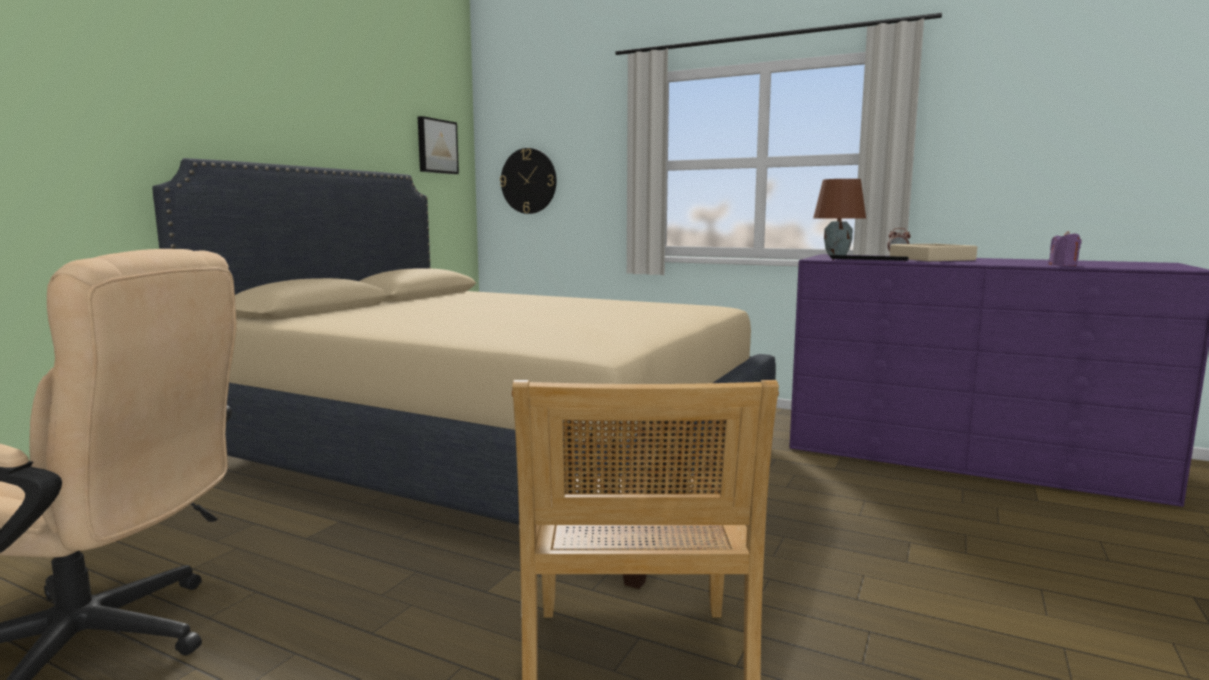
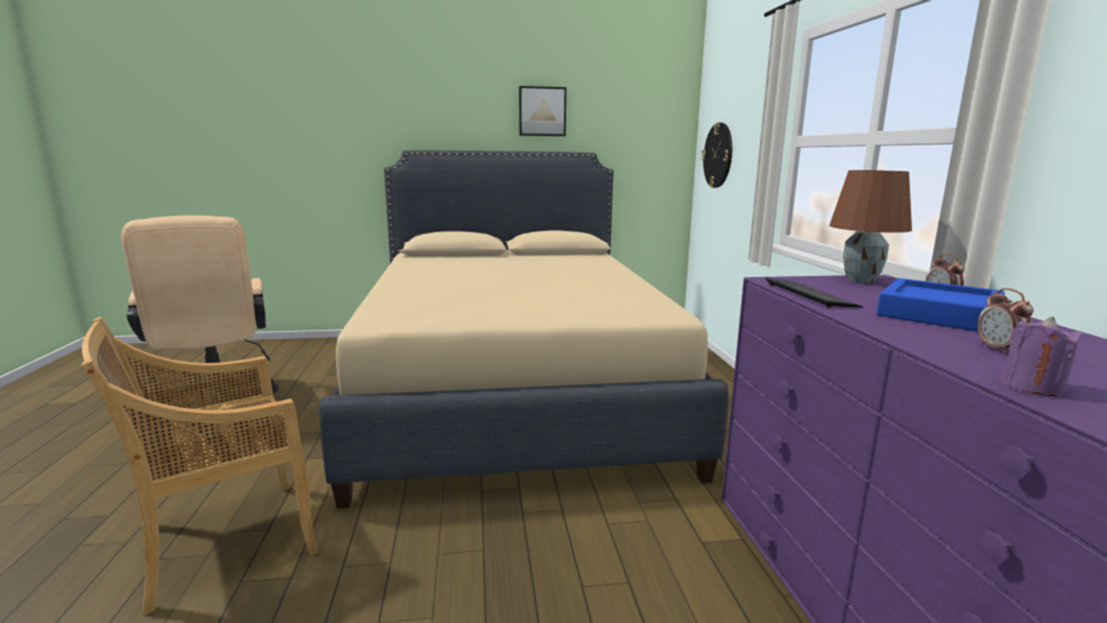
camera: 55 degrees right, 5 degrees up
(436, 146) = (644, 125): picture -> picture (542, 111)
(931, 259) = (938, 314): beige tray -> blue tray
(1003, 262) = (998, 349): none -> alarm clock

